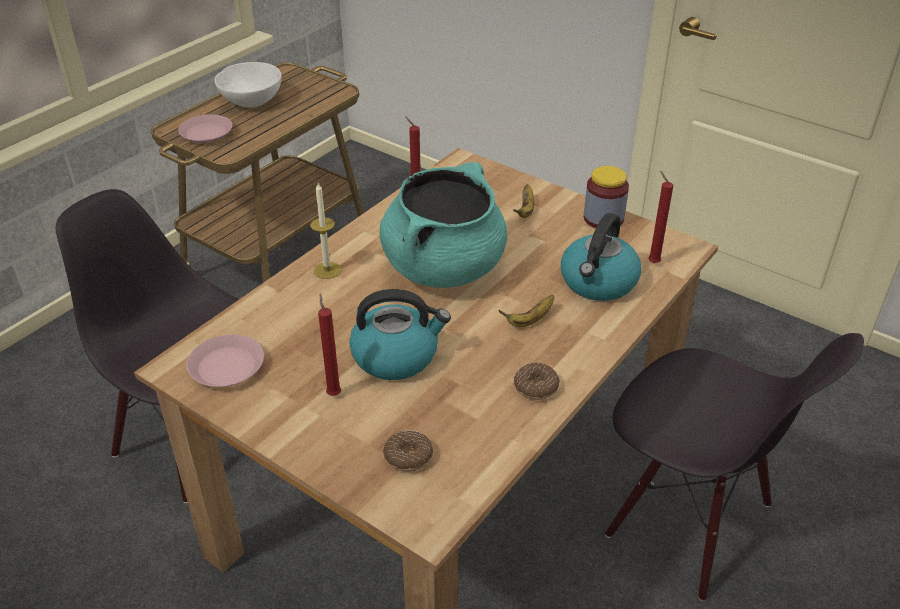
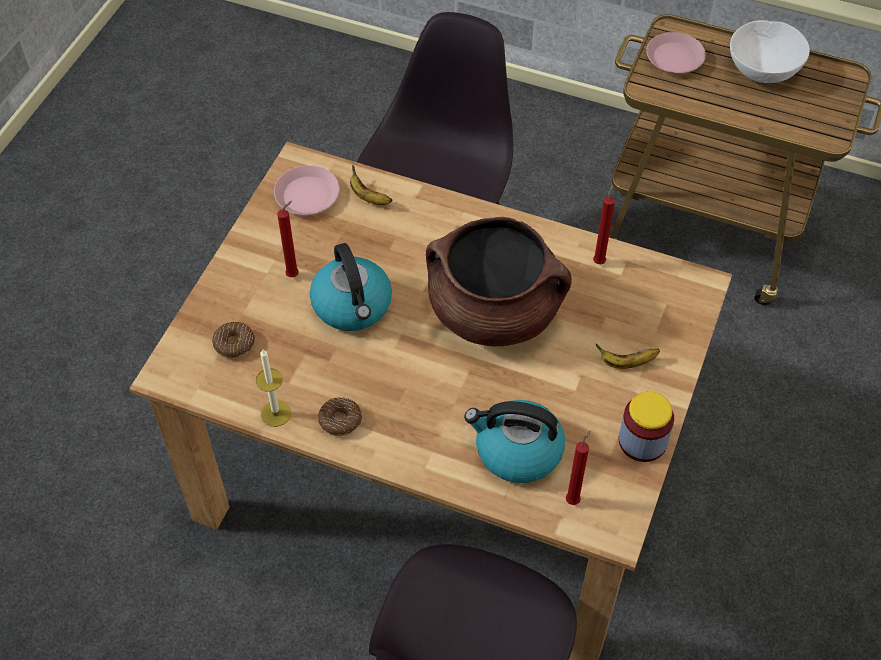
camera: 75 degrees right, 15 degrees up
(327, 270) = (458, 222): candle -> candle (276, 413)
(444, 267) = (495, 311): turquoise cooking pot -> brown cooking pot
(529, 320) = (434, 399): banana -> banana (368, 197)

